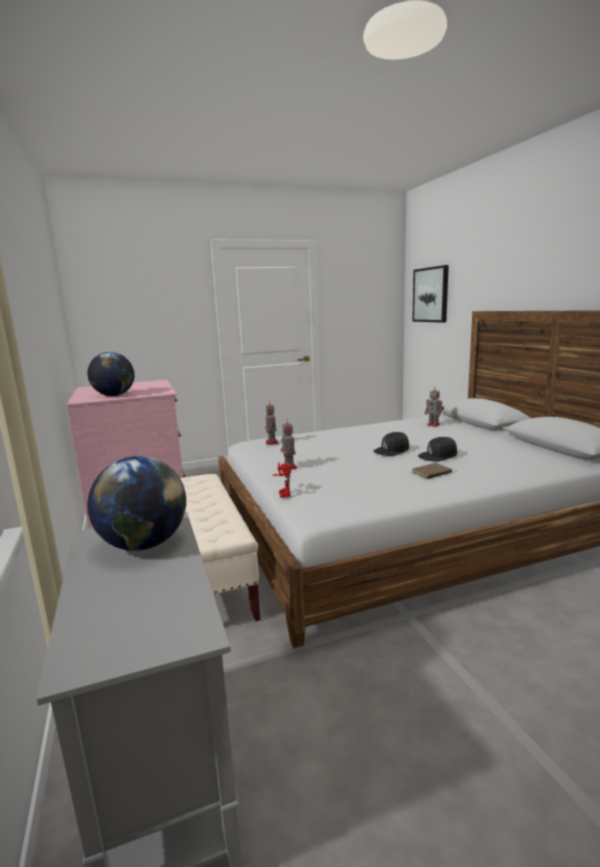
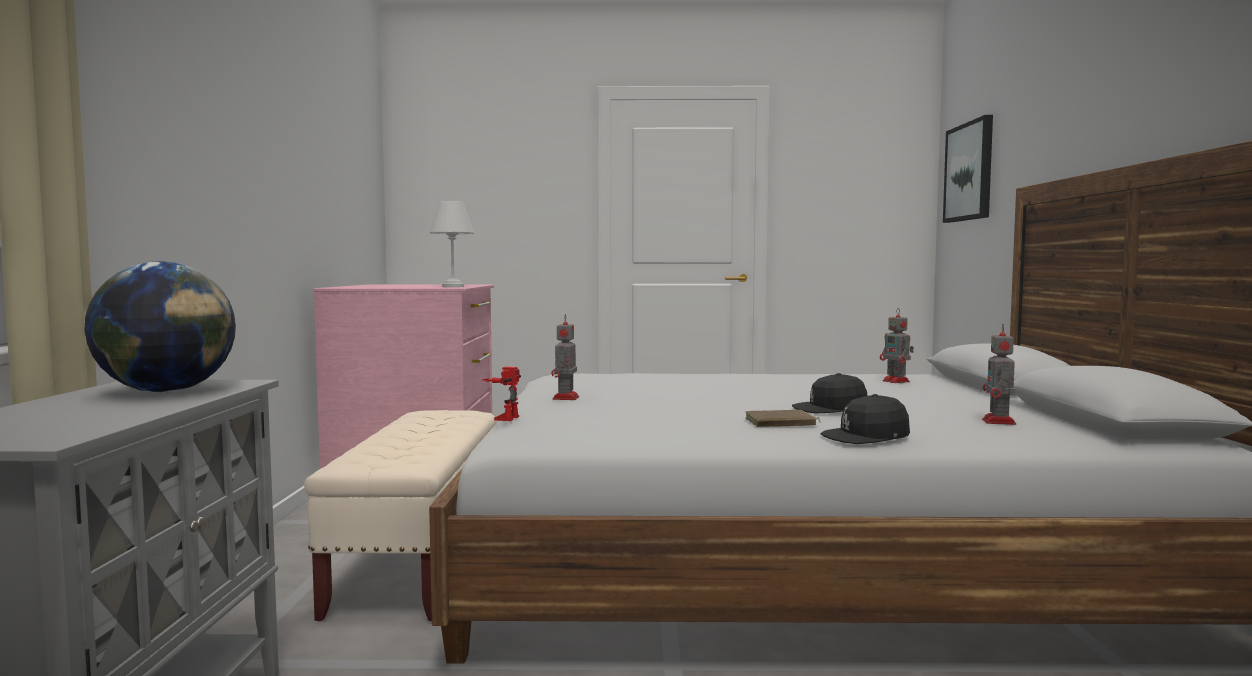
camera: 20 degrees right, 10 degrees down
(114, 395) = (385, 287): globe -> none
(160, 390) = (452, 286): none -> white table lamp
(272, 443) = (587, 375): toy robot -> toy robot (999, 422)
(392, 450) = (761, 397): black cap -> black cap (866, 437)

